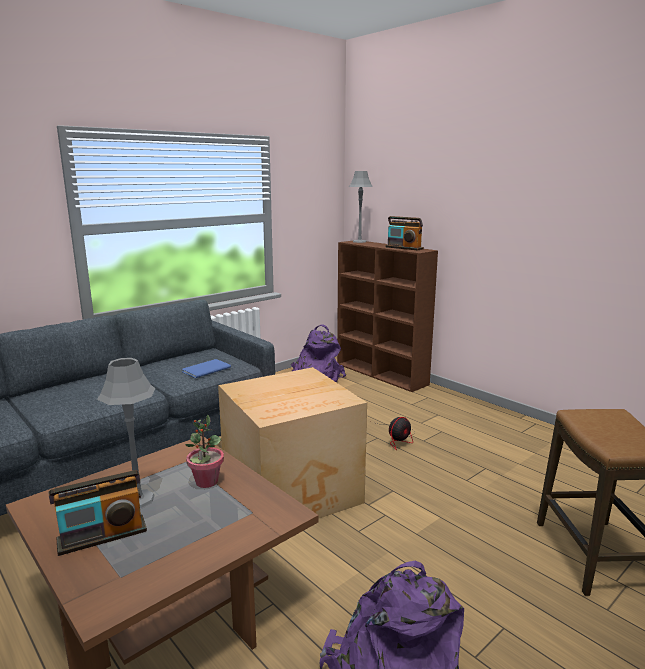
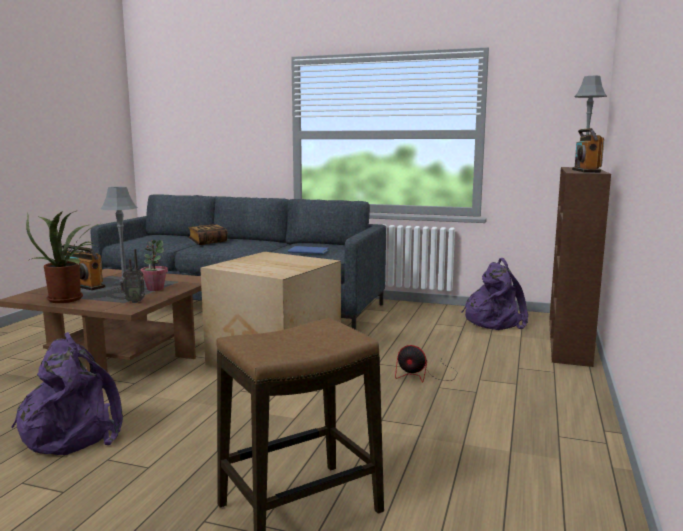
camera: 60 degrees right, 5 degrees down
(49, 403) = (208, 242): none -> book
(176, 556) = (69, 299): none -> potted plant
(257, 504) = (134, 301): none -> radio

